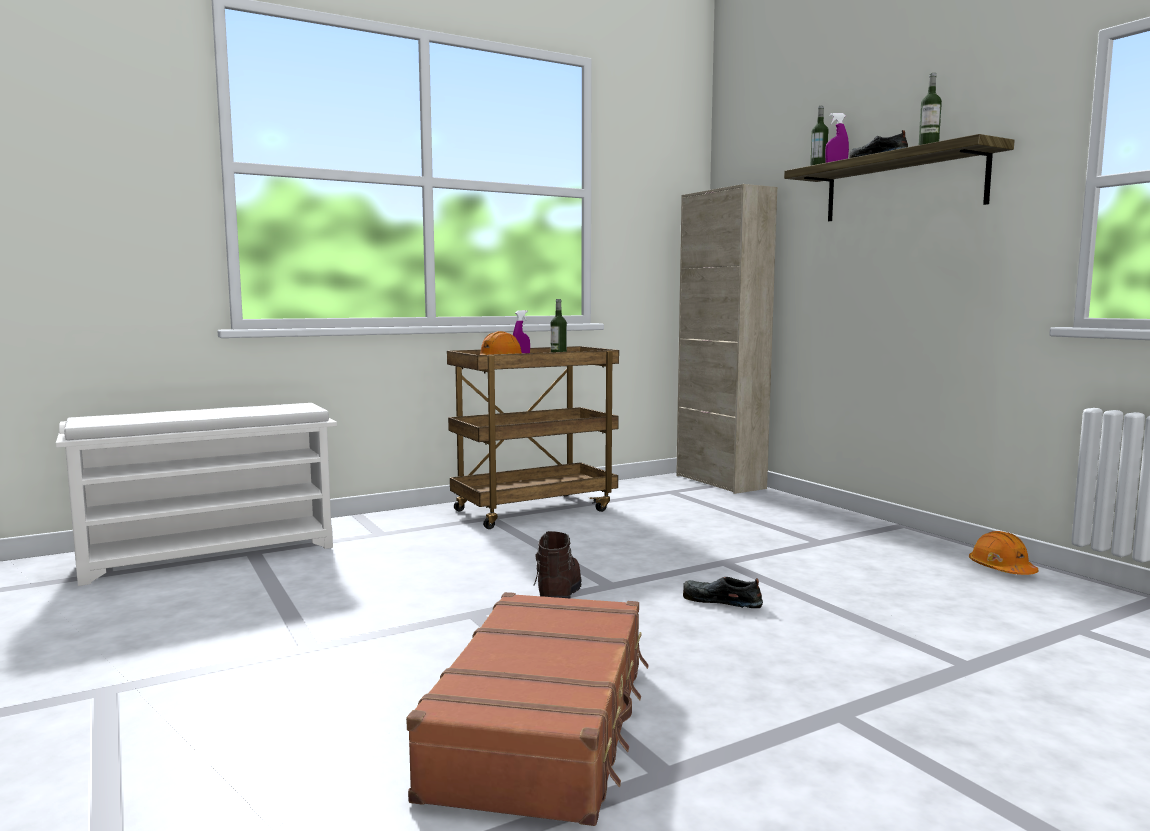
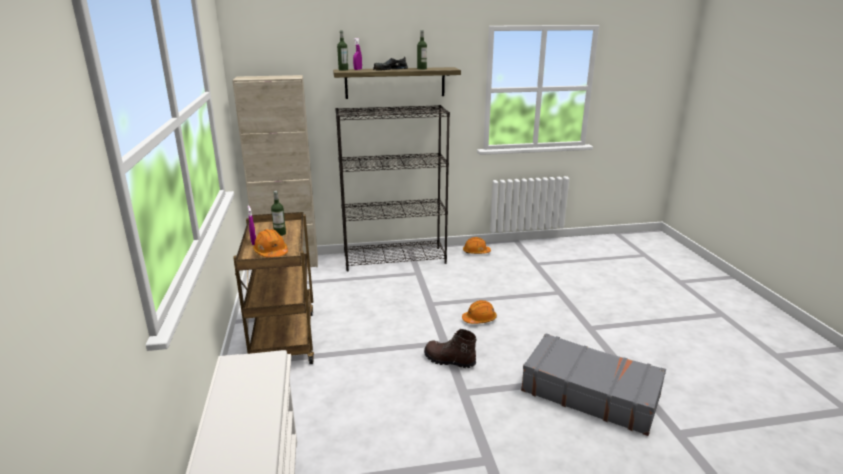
camera: 70 degrees left, 15 degrees up
(544, 725) = (590, 392): brown suitcase -> grey suitcase
(720, 600) = (479, 319): black shoe -> orange hard hat
(843, 523) = (395, 259): none -> black bookcase

